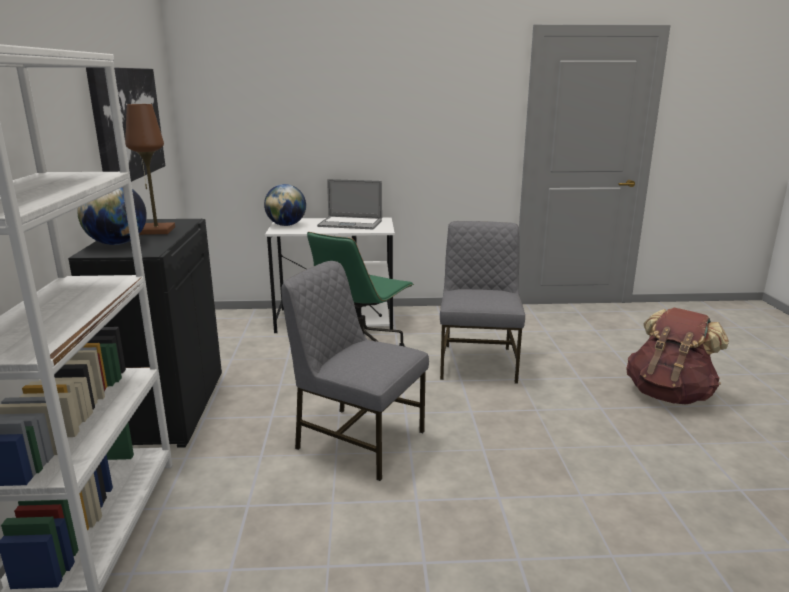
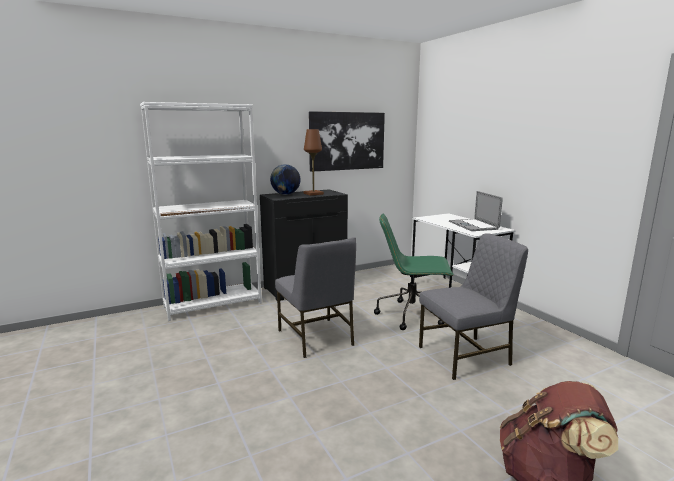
camera: 65 degrees right, 5 degrees down
(286, 225) = (438, 217): globe -> none
(358, 440) = (316, 338): grey chair -> grey chair turned 150 degrees clockwise

